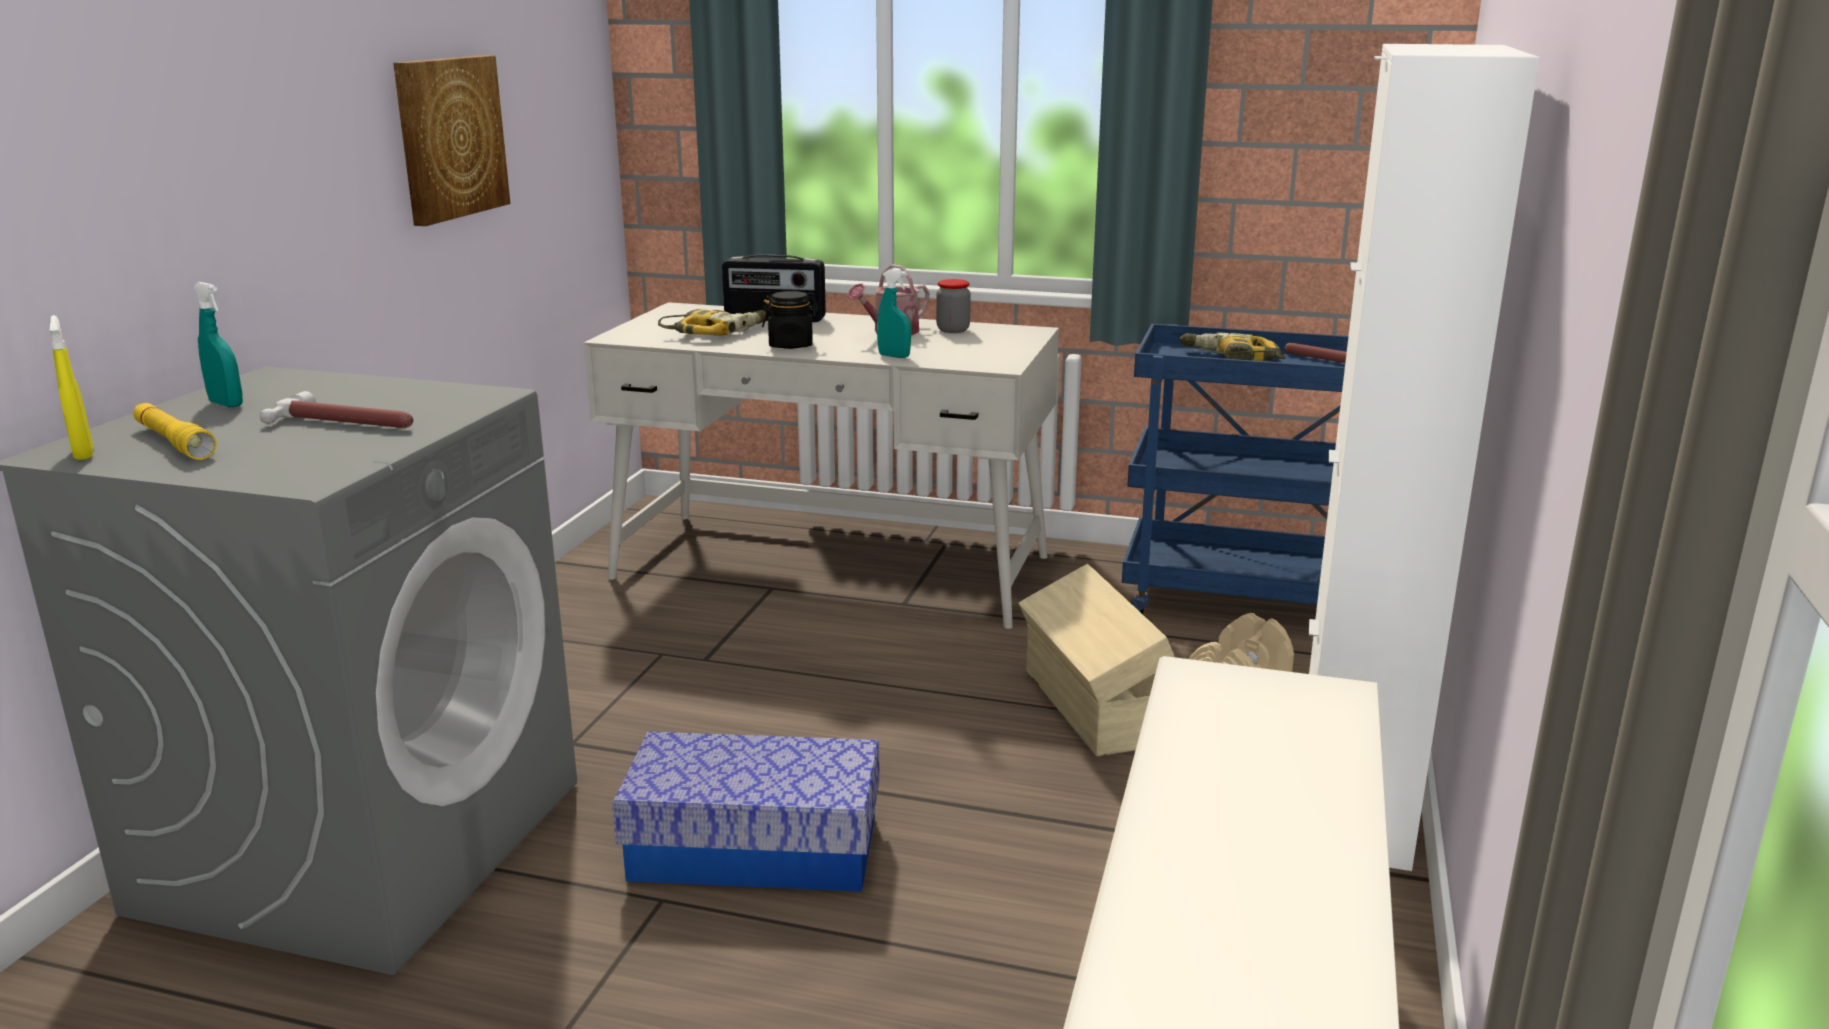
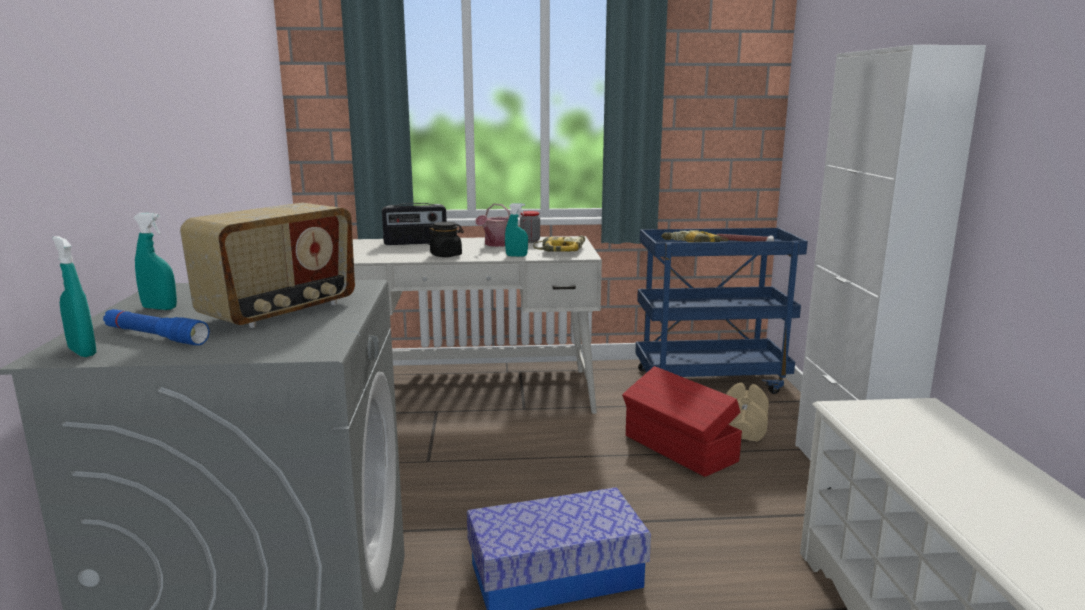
camera: 20 degrees left, 5 degrees down
(84, 453) = (82, 352): yellow spray bottle -> turquoise spray bottle
(174, 442) = (155, 336): yellow flashlight -> blue flashlight
(344, 424) = (281, 311): hammer -> radio
(449, 137) = (222, 126): picture -> none
(716, 332) = (388, 252): power drill -> power drill (561, 250)
(1095, 707) = (679, 449): beige storage box -> red storage box

